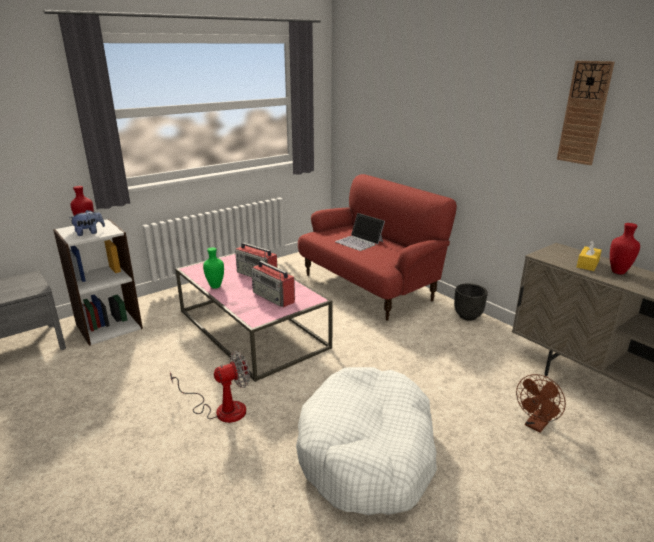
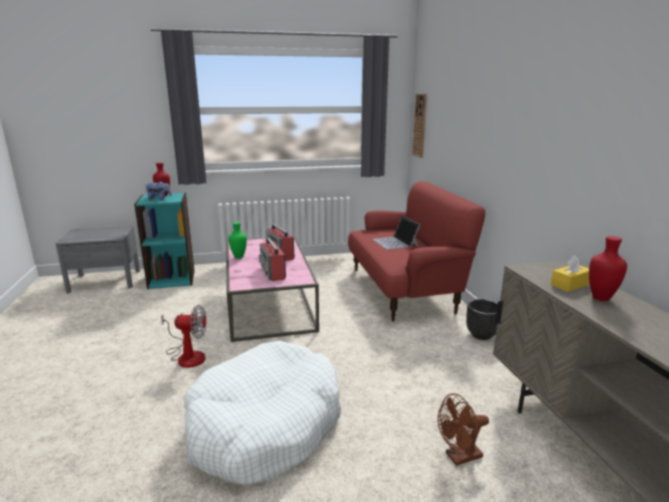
camera: 25 degrees right, 5 degrees down
(109, 326) = (172, 279): white bookcase -> turquoise bookcase
(584, 113) = (595, 107): wall clock -> wall clock (420, 125)

